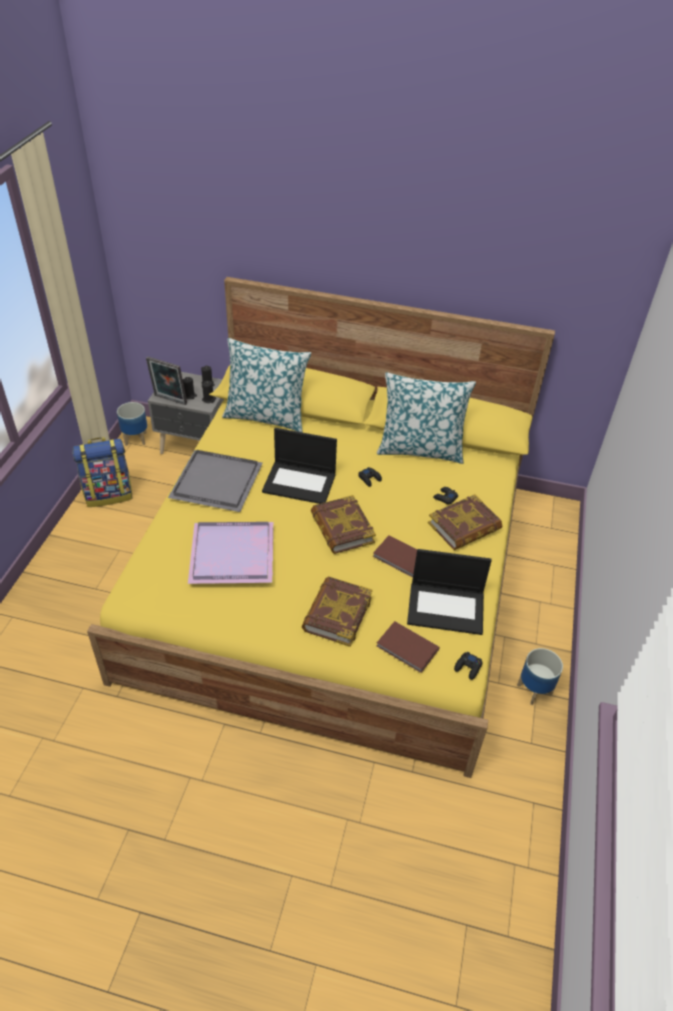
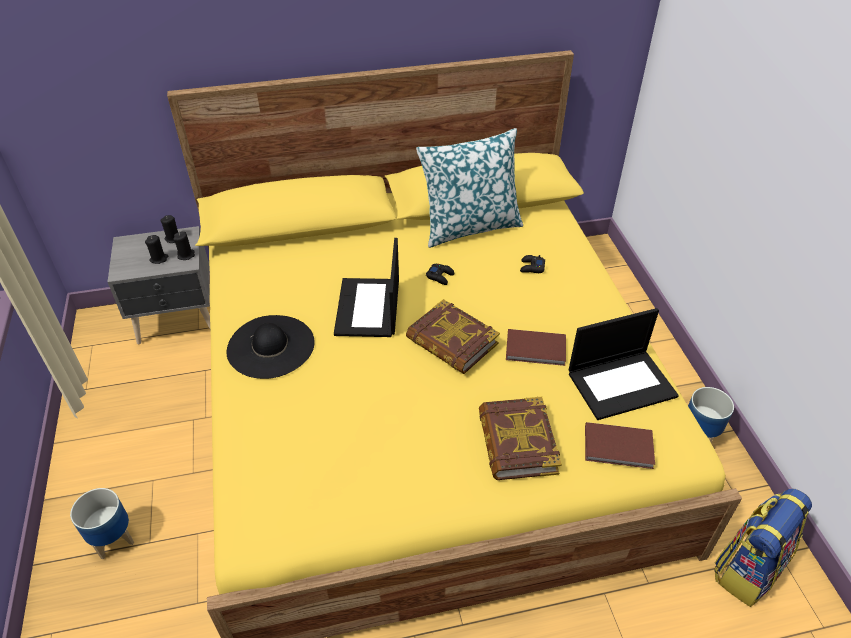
camera: 25 degrees left, 0 degrees up
(109, 494) = (98, 417): backpack -> backpack (747, 568)
(135, 439) = (95, 338): planter -> planter (113, 539)
(169, 400) = (136, 272): picture frame -> none
(217, 483) = (271, 346): grey tray -> black hat
(233, 555) = (352, 424): purple tray -> none
(266, 416) = (276, 249): pillow -> none
(300, 482) = (368, 308): laptop -> laptop turned 105 degrees clockwise
(464, 527) = (573, 290): book -> none
(468, 667) = (692, 440): black game controller -> none

